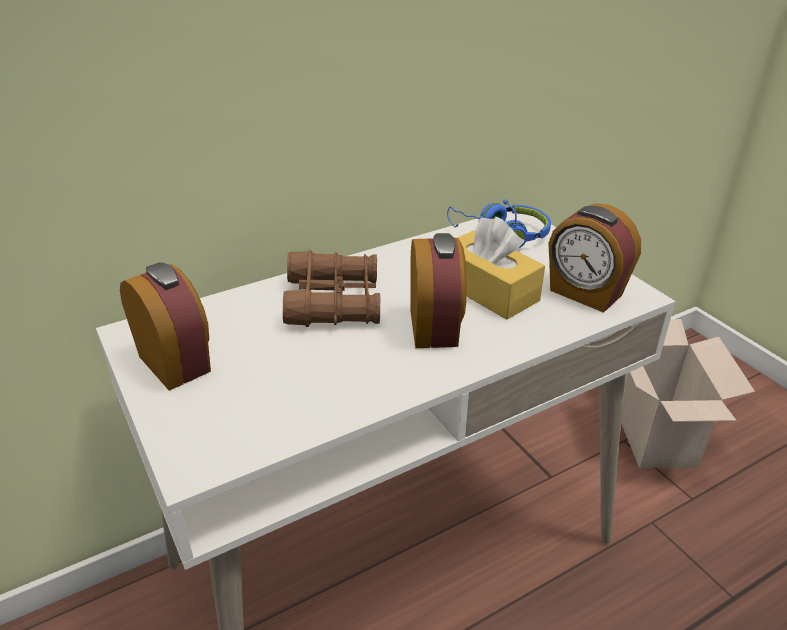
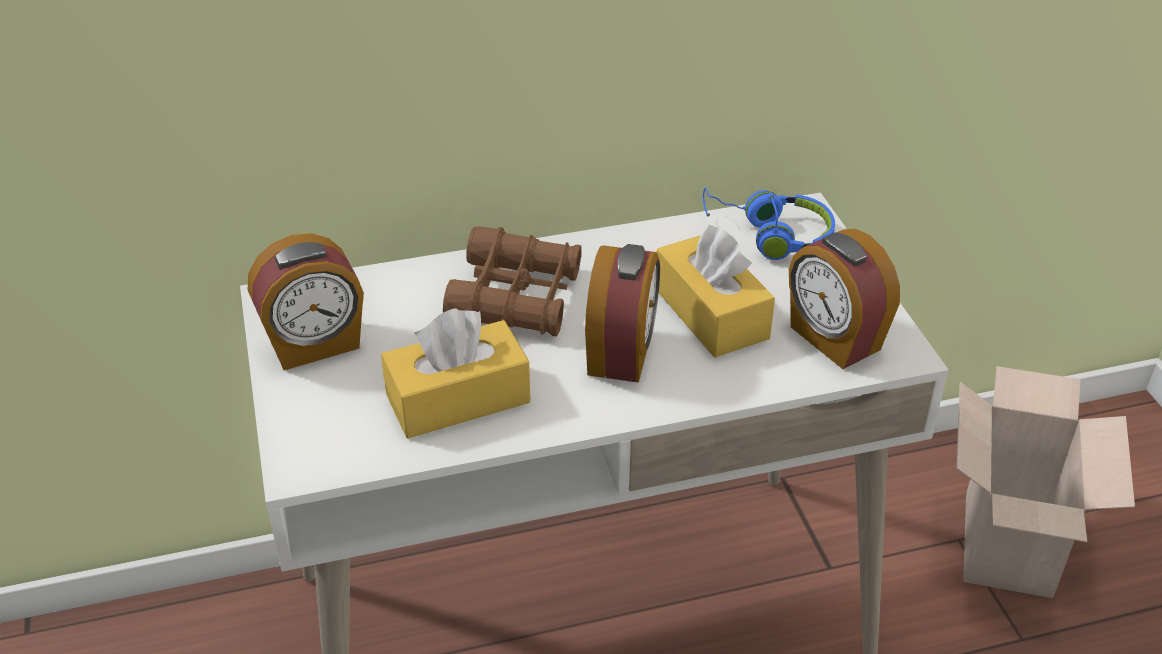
camera: 15 degrees right, 5 degrees up
(176, 363) = (315, 345): alarm clock -> alarm clock turned 90 degrees clockwise
(316, 384) = (458, 399): none -> yellow tissue box

